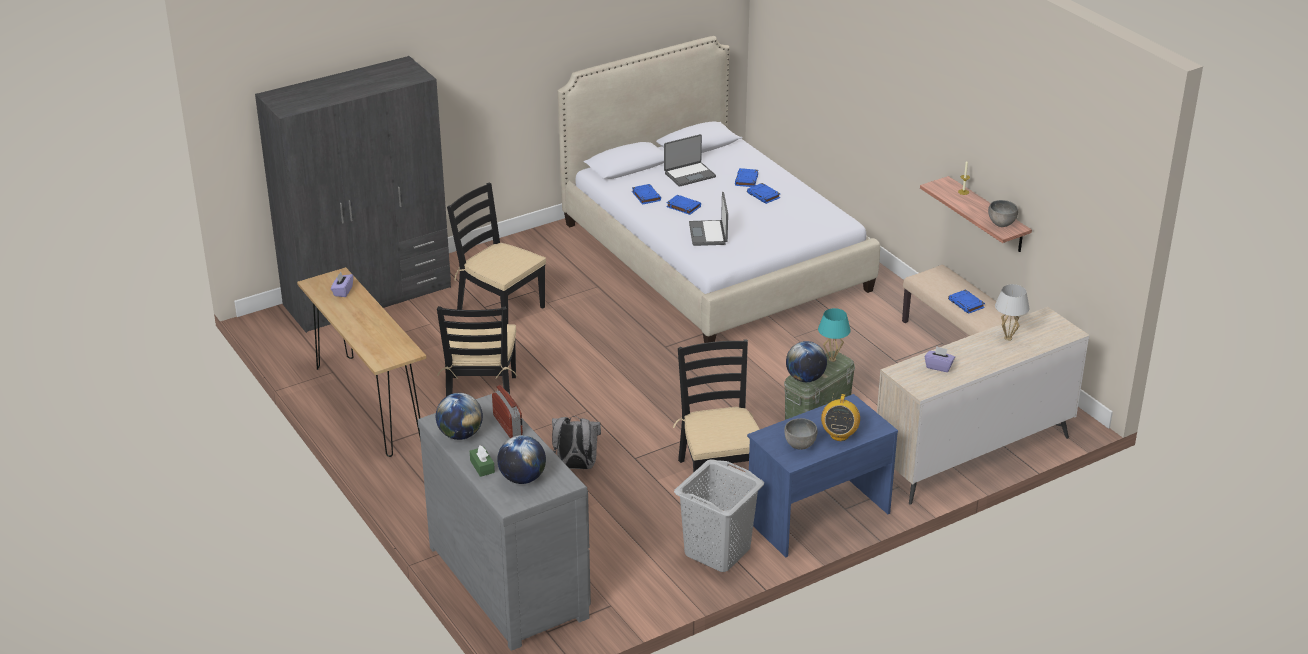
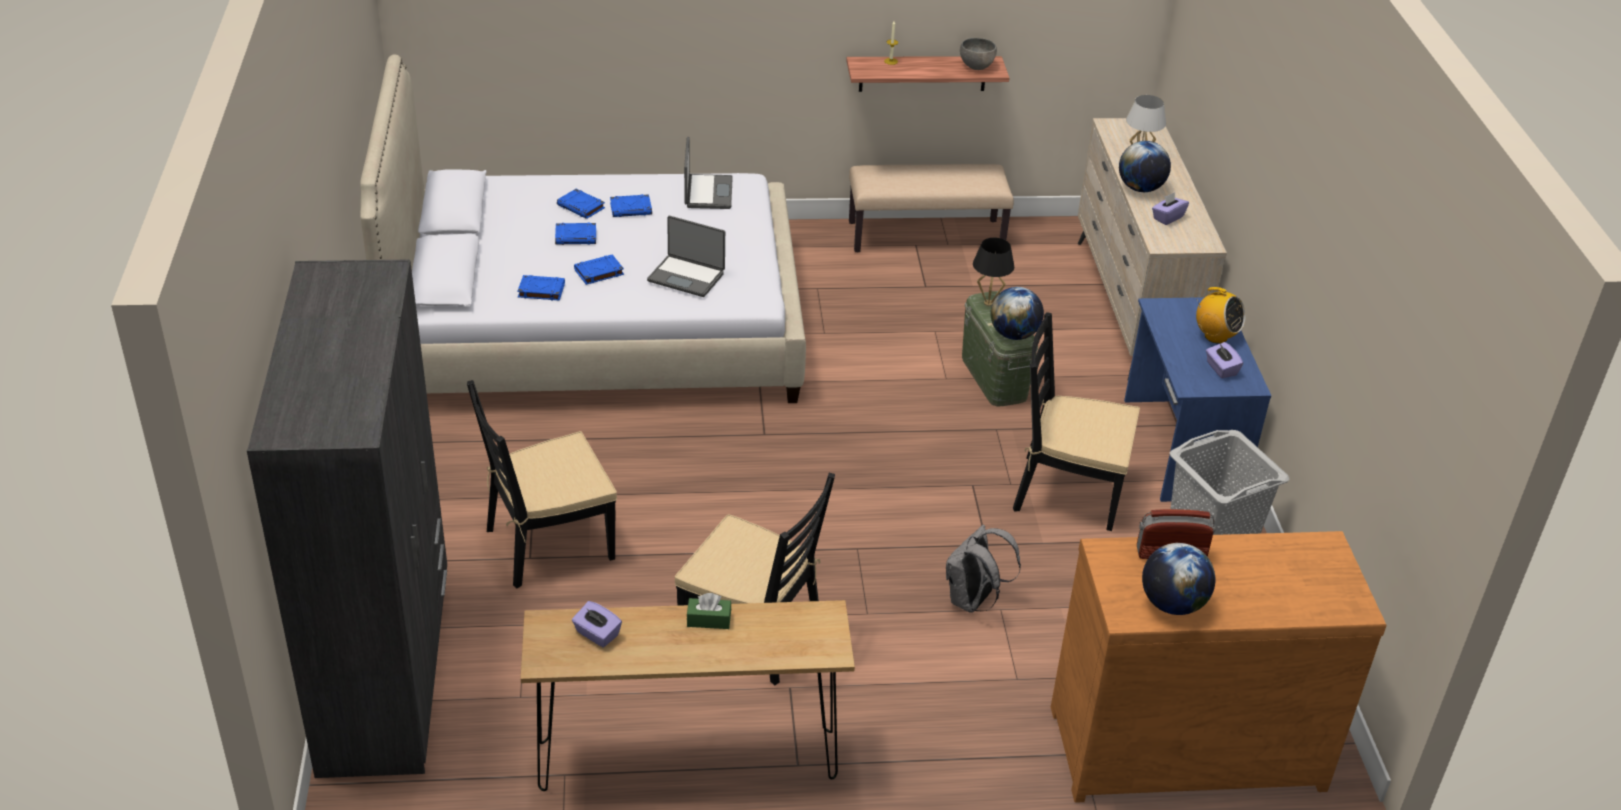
camera: 65 degrees left, 5 degrees up
(482, 466) = (1259, 607): green tissue box -> green tissue box (708, 620)
(510, 580) = (1183, 744): grey dresser -> brown dresser
(522, 478) = (1303, 579): globe -> globe (1140, 188)
(689, 174) = (522, 241): laptop -> laptop (707, 193)
(800, 445) = (1221, 369): grey bowl -> purple tissue box
(832, 359) = (988, 303): turquoise table lamp -> black table lamp
(966, 304) = (950, 181): blue book -> blue book (576, 237)

